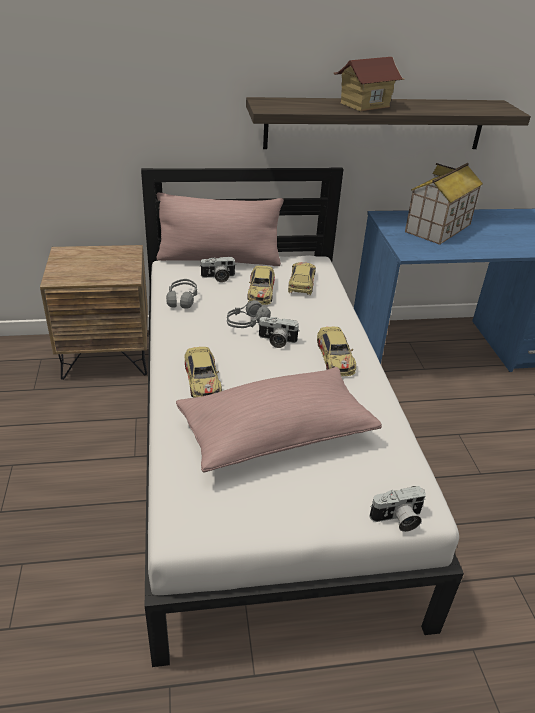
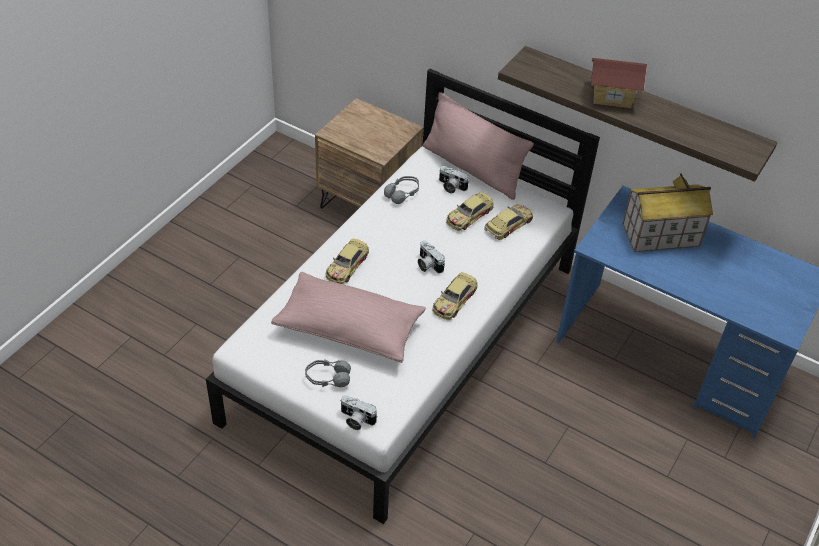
camera: 40 degrees right, 10 degrees up
(246, 323) = (423, 239): grey headphones -> grey headphones (327, 378)

